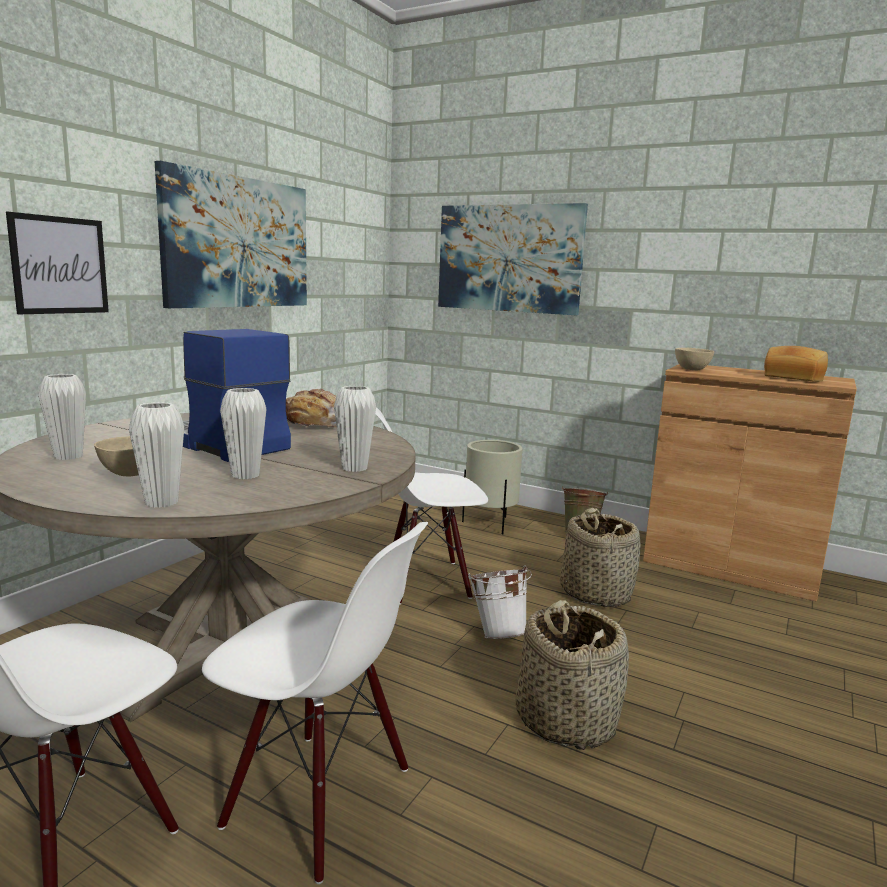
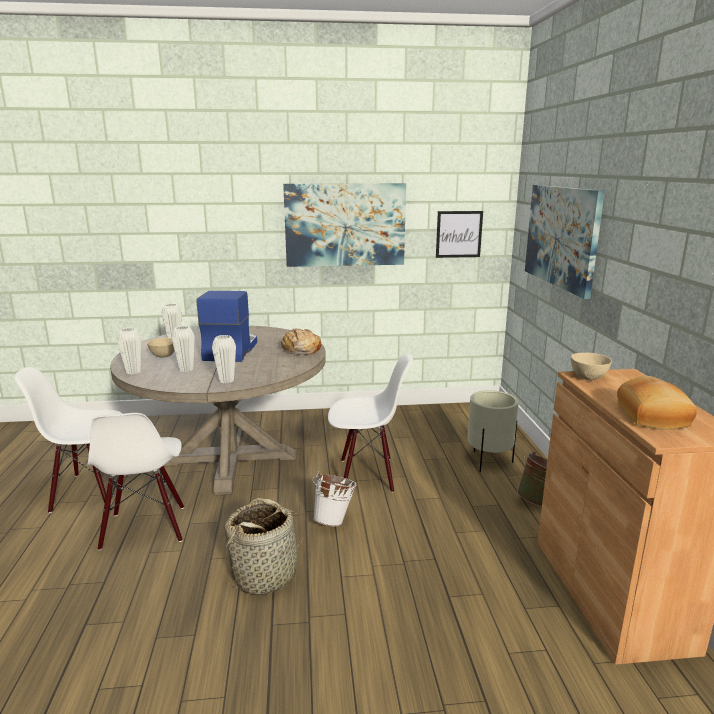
camera: 55 degrees right, 5 degrees up
(59, 265) = (225, 245): picture -> picture (459, 234)
(427, 581) = (367, 474): white chair -> white chair turned 135 degrees clockwise
(596, 593) = (443, 538): basket -> none

